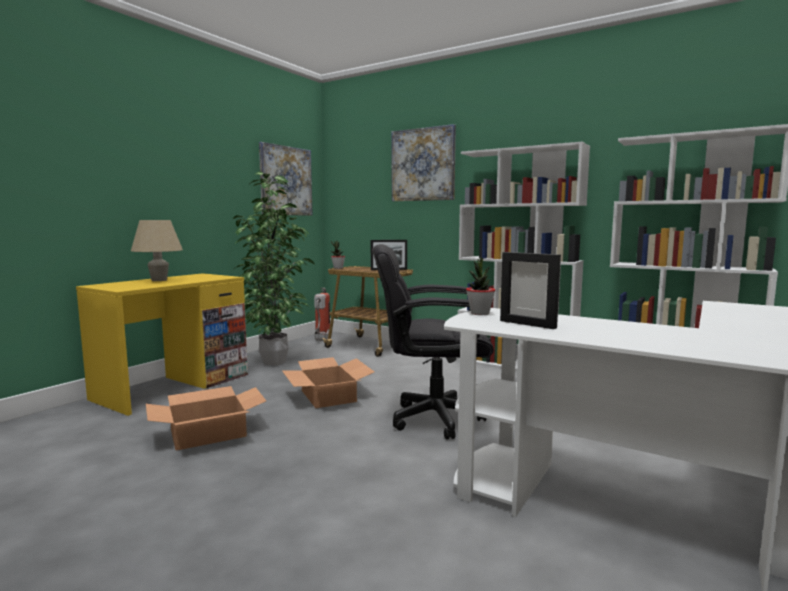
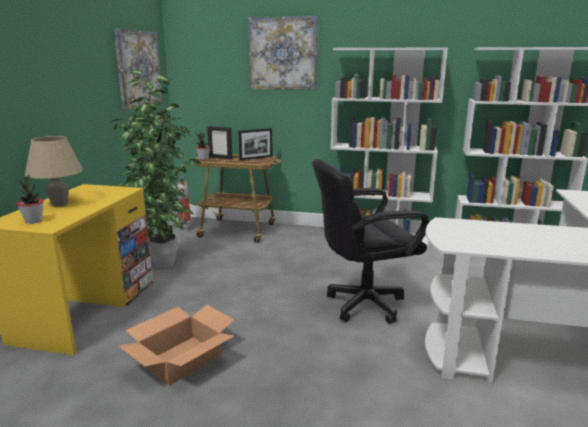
camera: 20 degrees left, 10 degrees up
(328, 396) = (253, 295): cardboard box -> none
(479, 313) = (441, 228): potted plant -> potted plant (33, 221)
(528, 324) = (495, 239): picture frame -> picture frame (221, 157)

